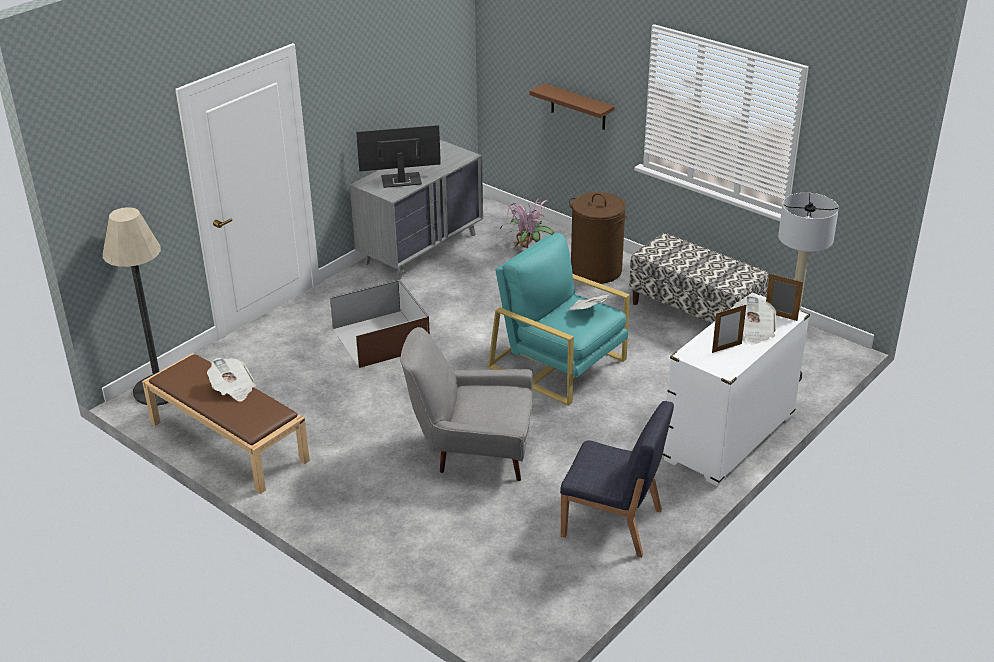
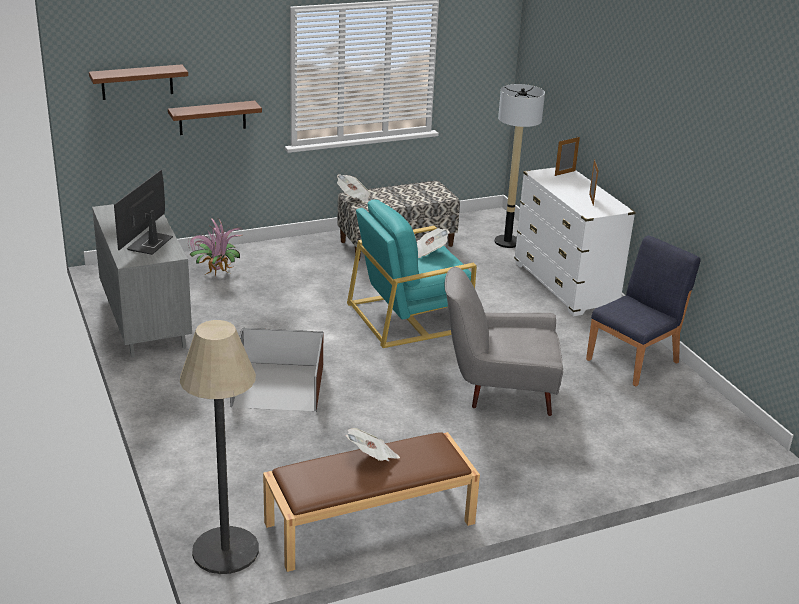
camera: 65 degrees left, 5 degrees down
(473, 452) = (500, 391): grey armchair -> grey armchair turned 60 degrees clockwise
(523, 50) = (137, 82): none -> brown shelf
(595, 271) = (290, 258): brown laundry basket -> none
(753, 331) = (576, 186): newspaper -> newspaper (353, 197)

